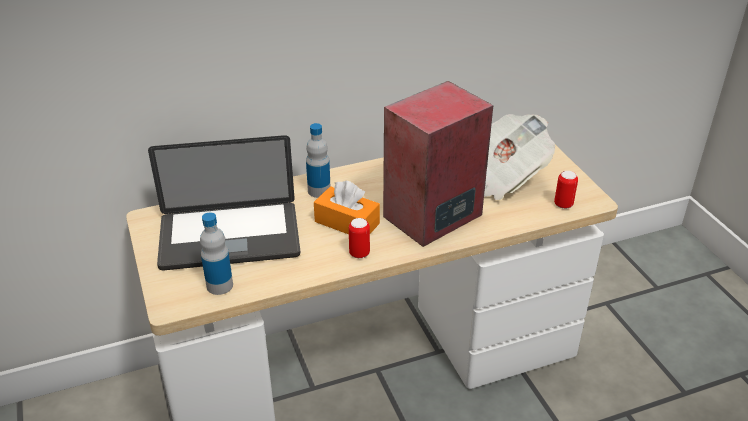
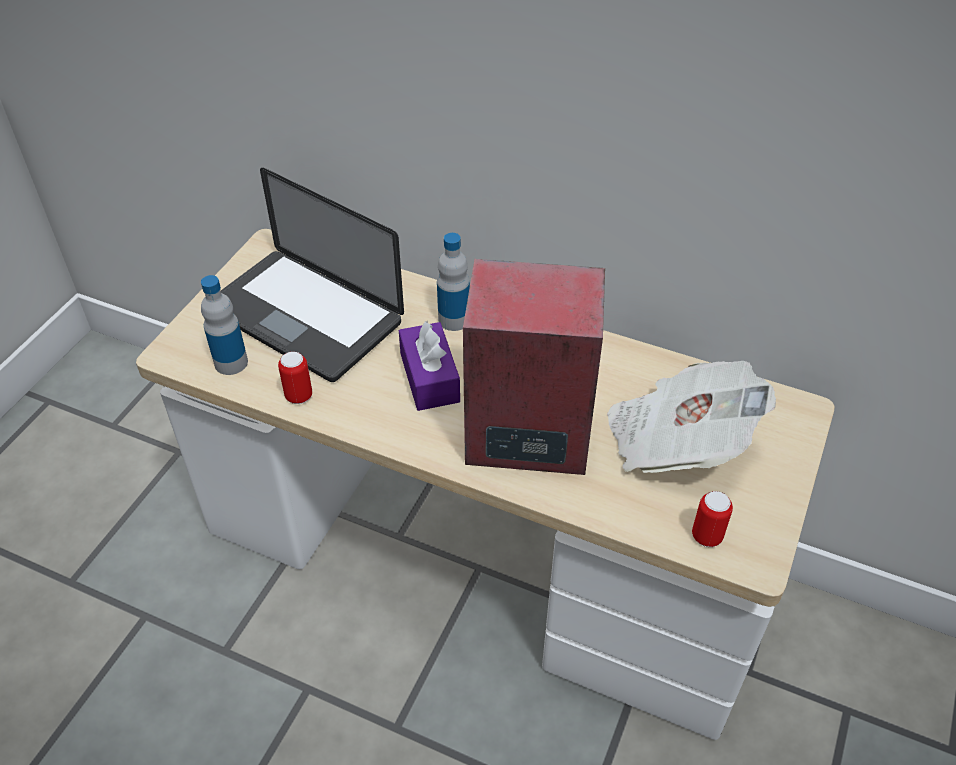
camera: 45 degrees right, 10 degrees up
(347, 222) = (429, 377): orange tissue box -> purple tissue box
(359, 253) = (392, 423): can -> can (299, 396)

